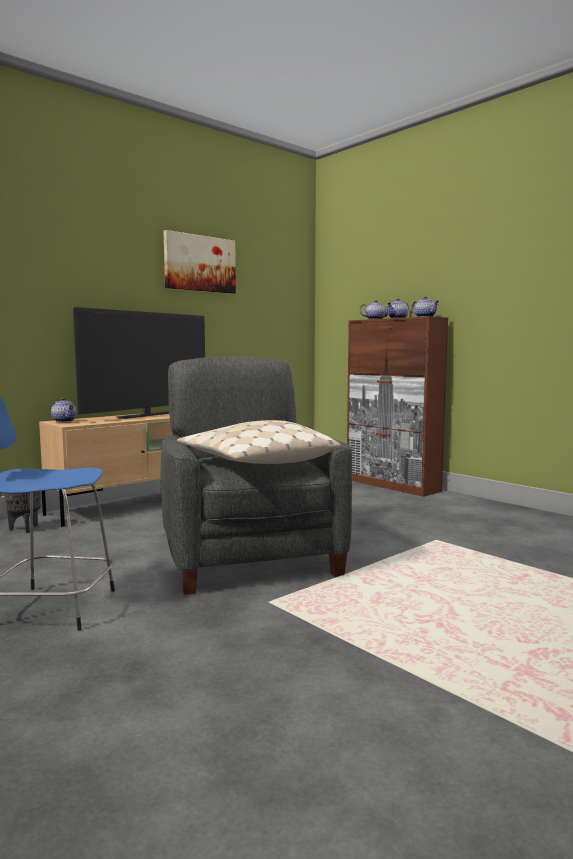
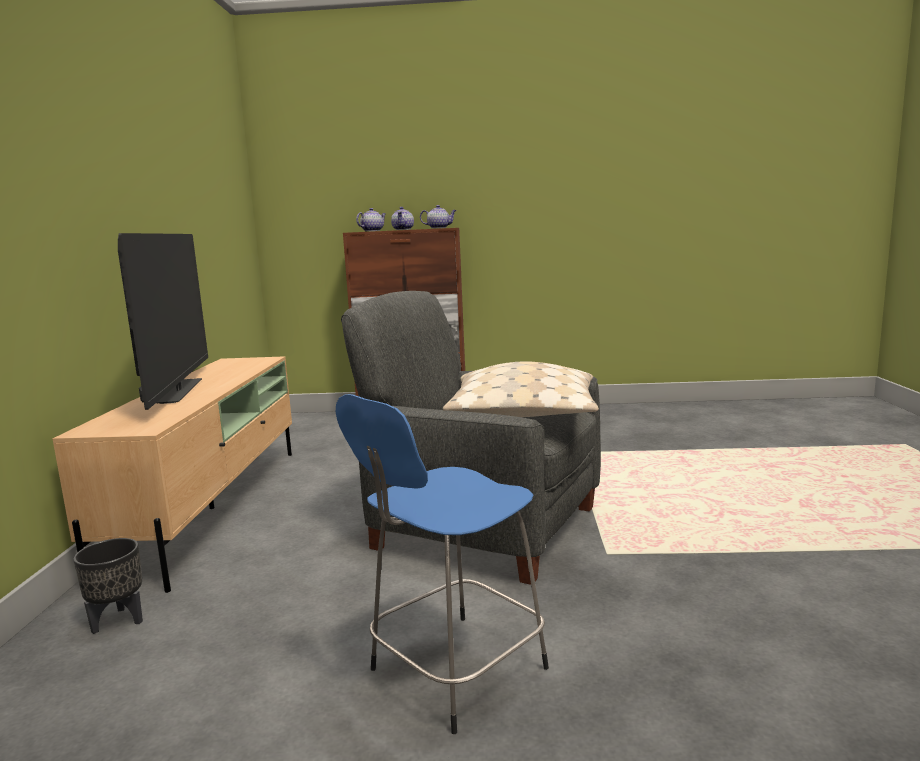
camera: 45 degrees left, 5 degrees up
(65, 421) = (103, 427): teapot -> none
(200, 263) = (165, 155): picture -> none

